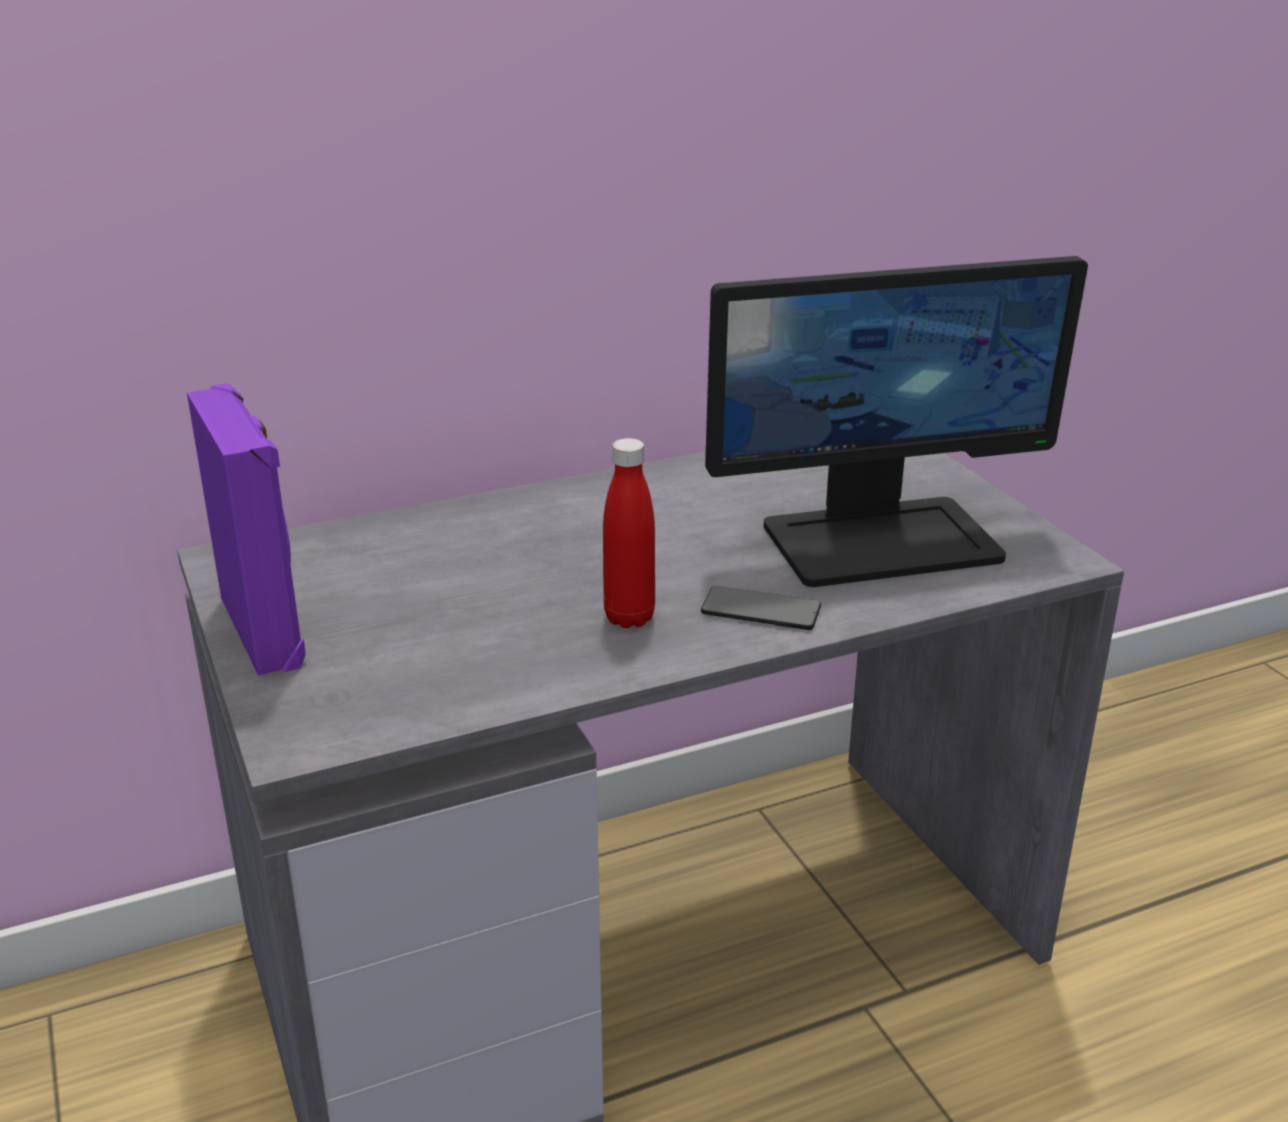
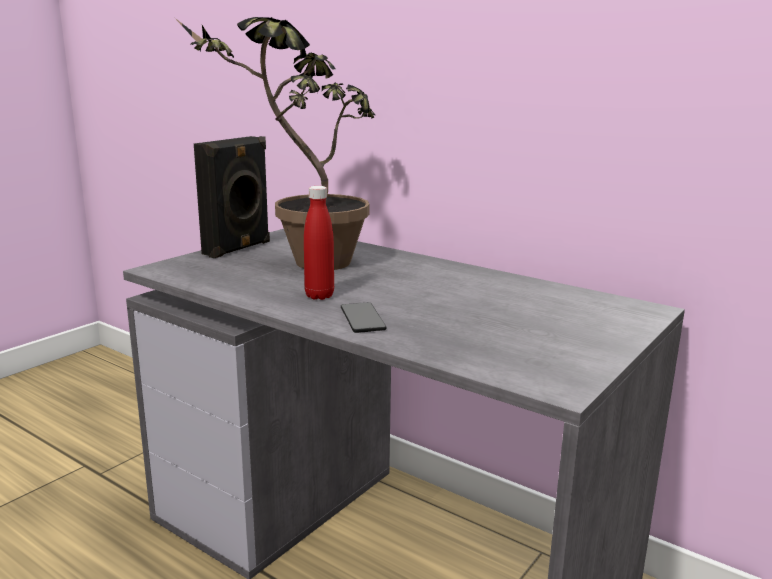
camera: 60 degrees right, 10 degrees down
(266, 630) = (238, 248): purple speaker -> black speaker
(442, 593) = (301, 263): none -> potted plant
(881, 540) = (495, 332): monitor -> none

